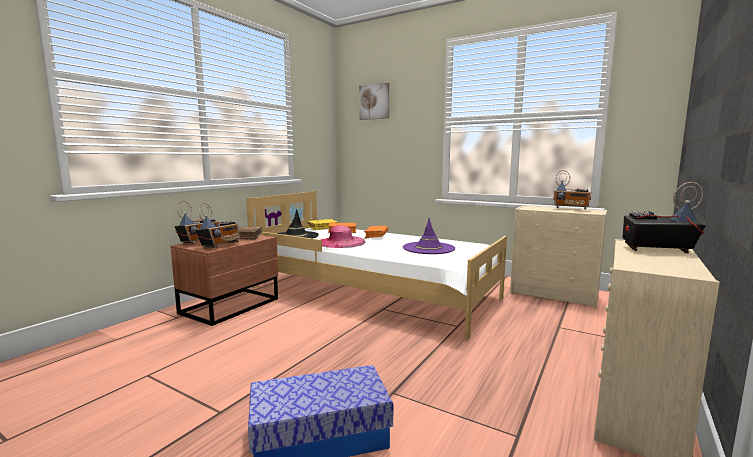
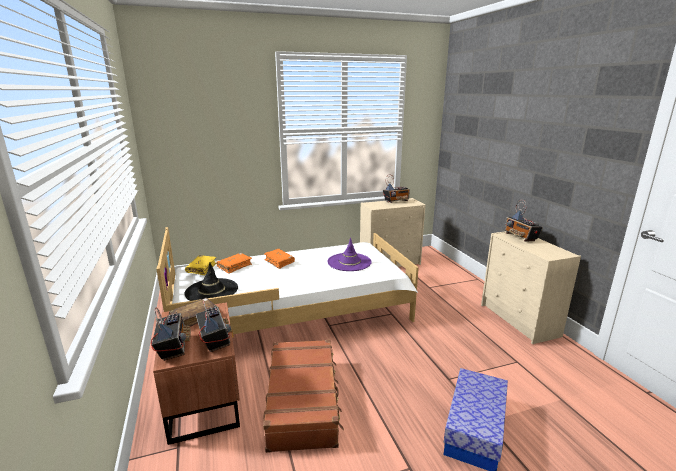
camera: 50 degrees left, 10 degrees up
(264, 335) = (303, 401): none -> brown suitcase
(341, 242) = (275, 281): pink hat -> none
(374, 102) = (193, 109): picture -> none
(656, 249) = (520, 237): radio -> radio turned 75 degrees counterclockwise

